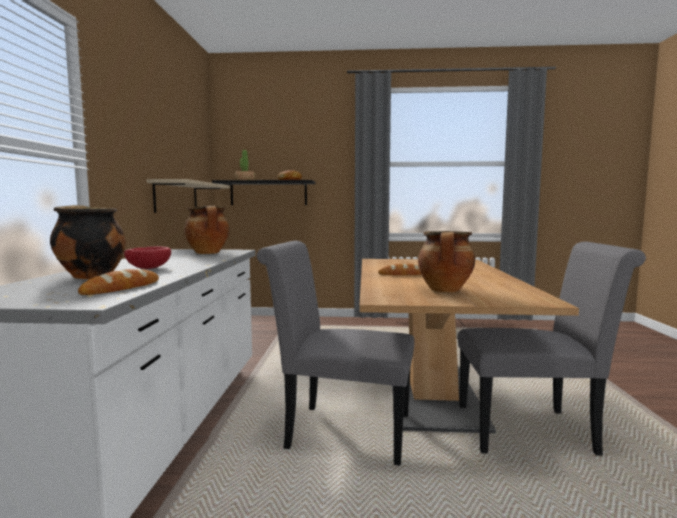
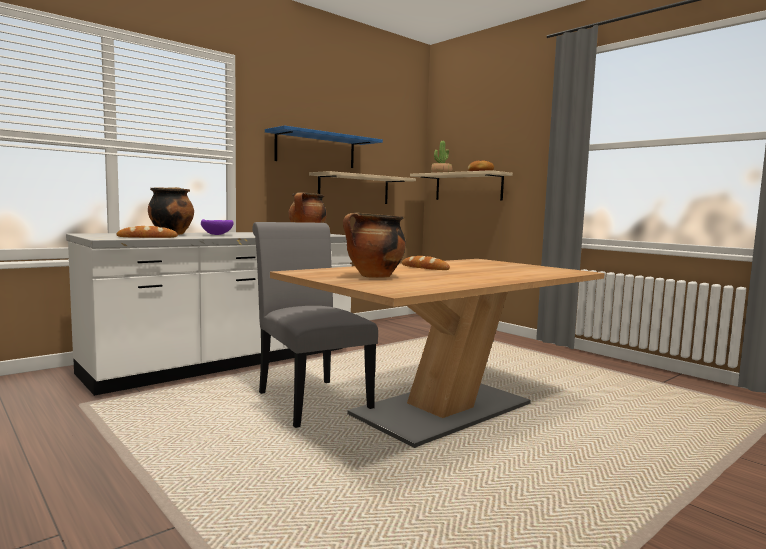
camera: 45 degrees right, 0 degrees up
(148, 268) = (217, 235): red bowl -> purple bowl
(149, 153) = (316, 150): none -> blue shelf
(268, 193) = (468, 187): black shelf -> beige shelf
(534, 431) = (456, 464): grey chair -> none

